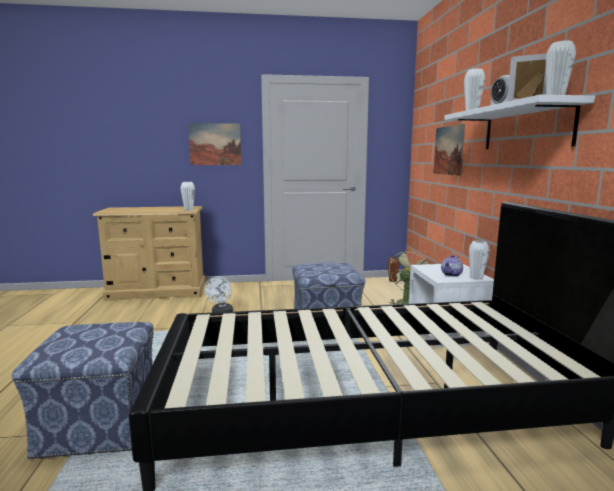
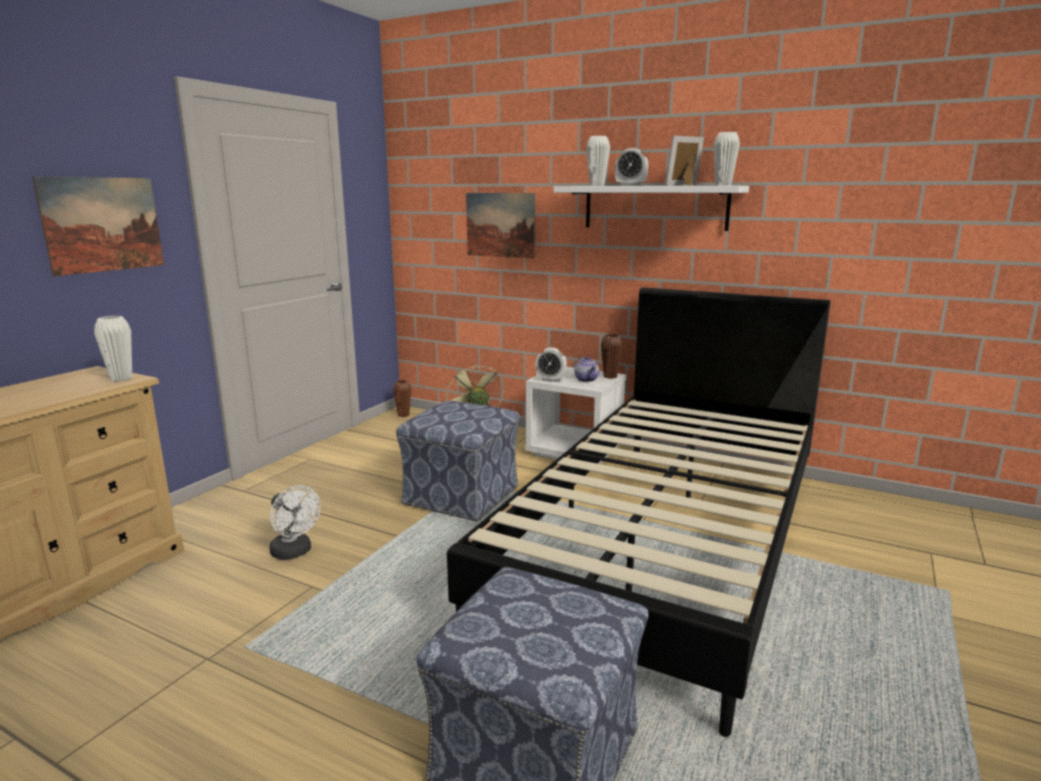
camera: 55 degrees left, 5 degrees up
(426, 268) = (550, 380): none -> alarm clock
(476, 278) = (610, 376): white vase -> brown vase

